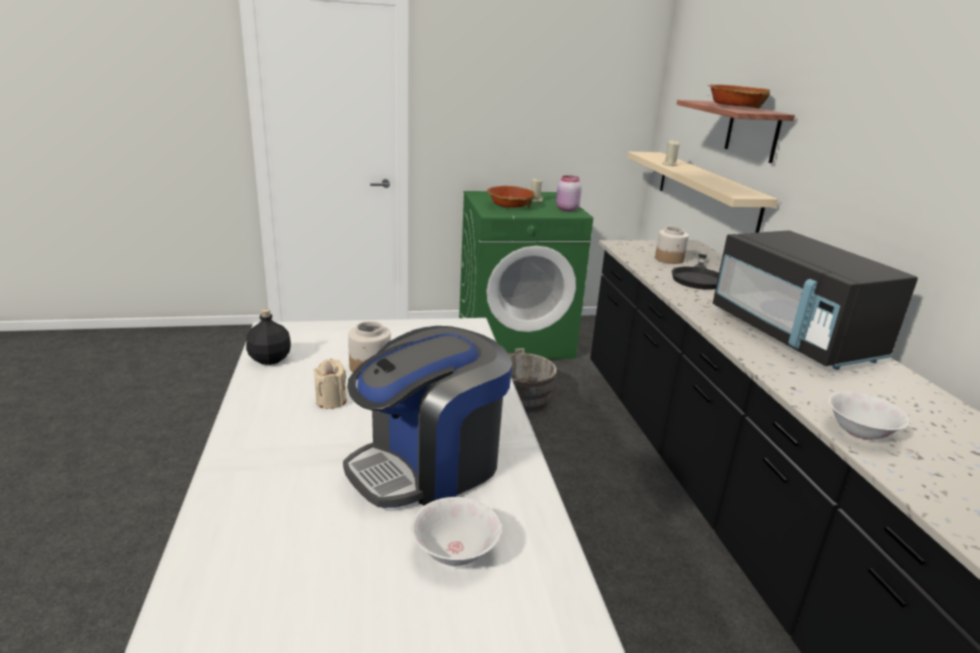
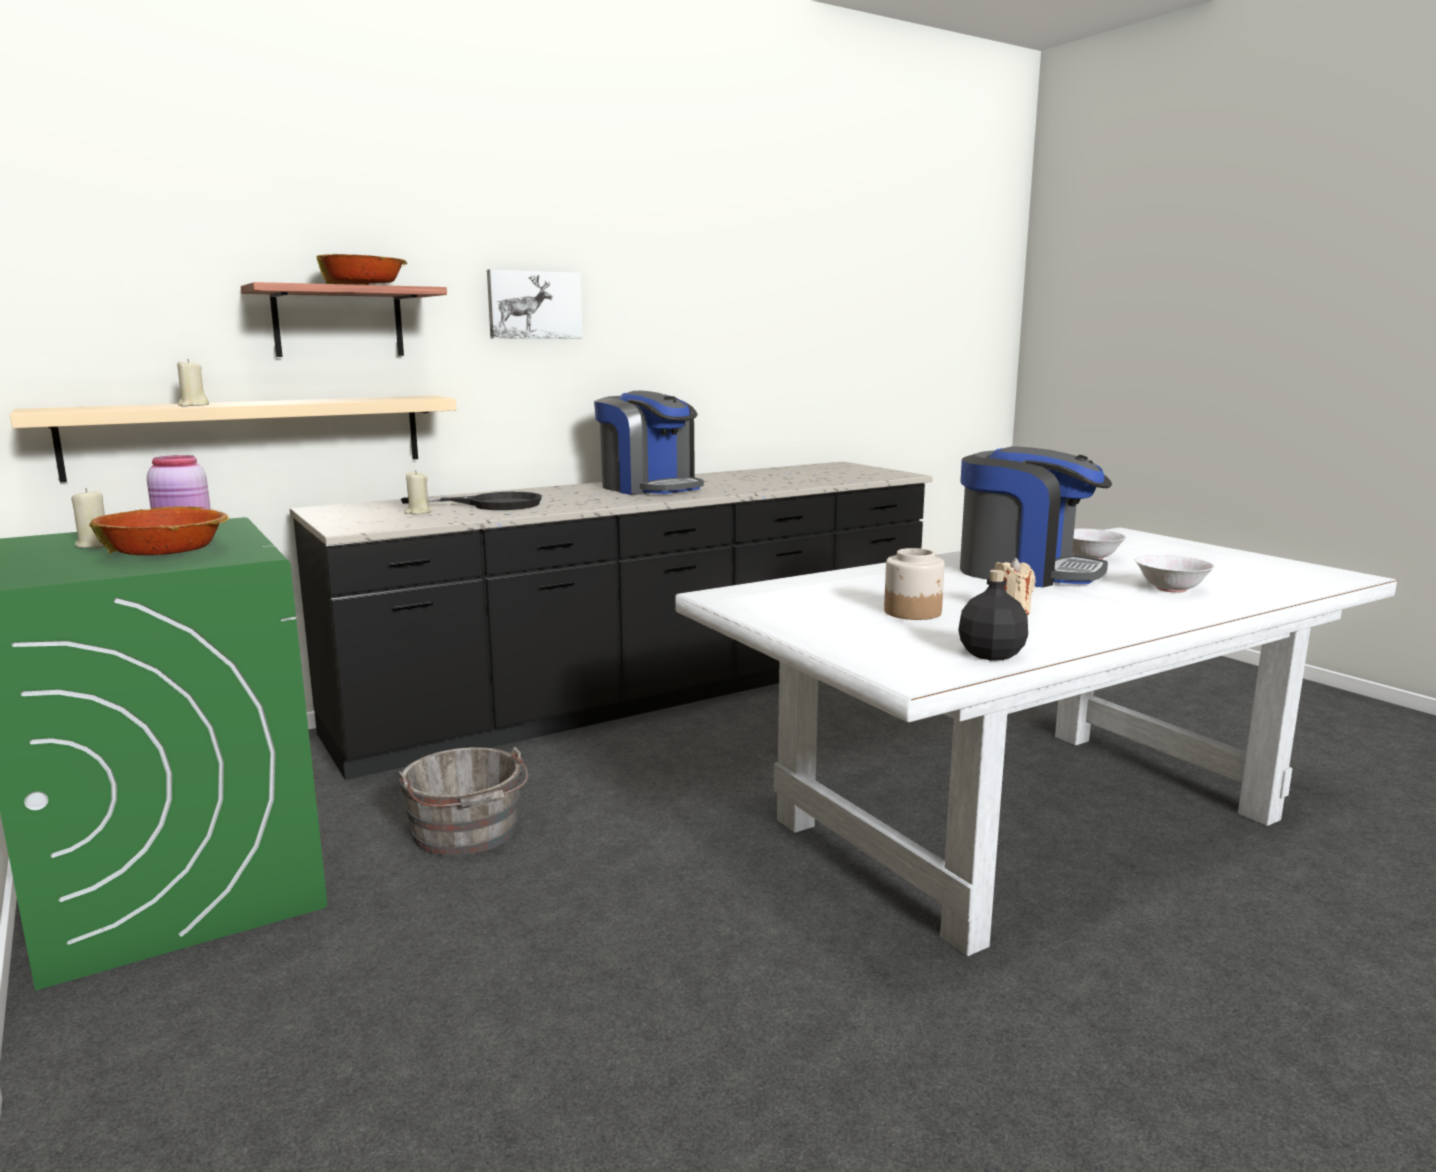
camera: 110 degrees left, 10 degrees down
(669, 259) = (418, 512): jar -> beige candle
(793, 336) = (649, 488): black microwave -> coffee machine
(858, 140) = (534, 305): none -> picture
(860, 432) = (811, 482): white bowl -> white bowl (1170, 589)

